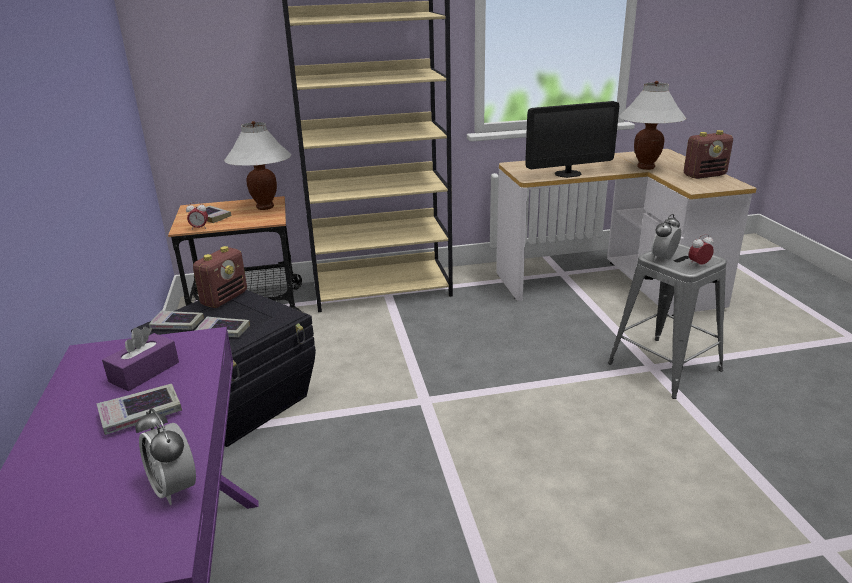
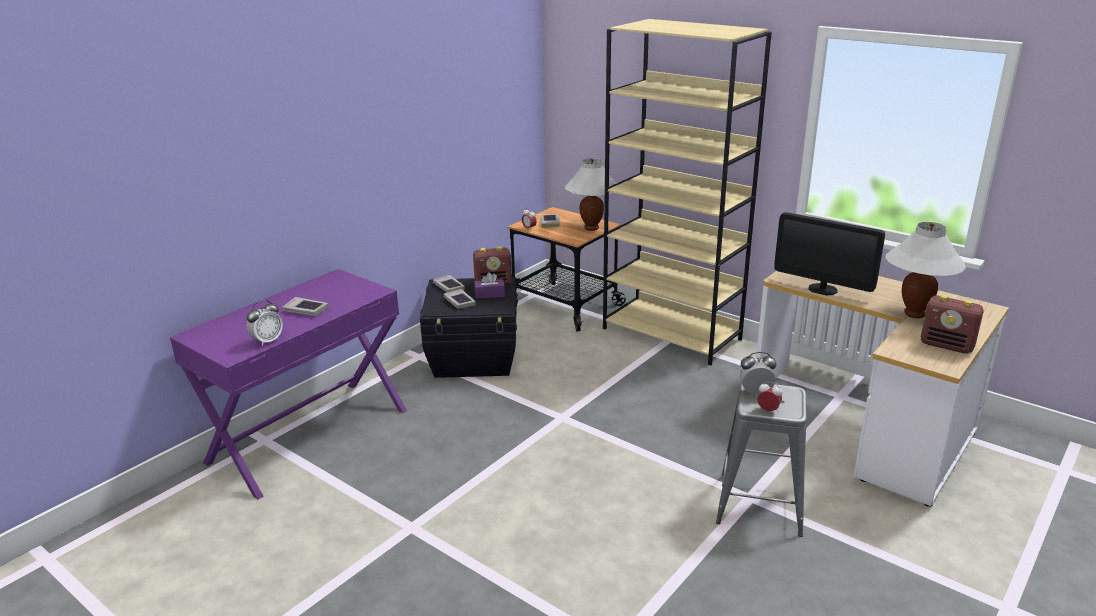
camera: 50 degrees right, 0 degrees up
(144, 372) = (335, 294): purple tissue box -> purple tissue box (490, 294)
(174, 488) = (267, 341): alarm clock -> alarm clock turned 150 degrees counterclockwise

